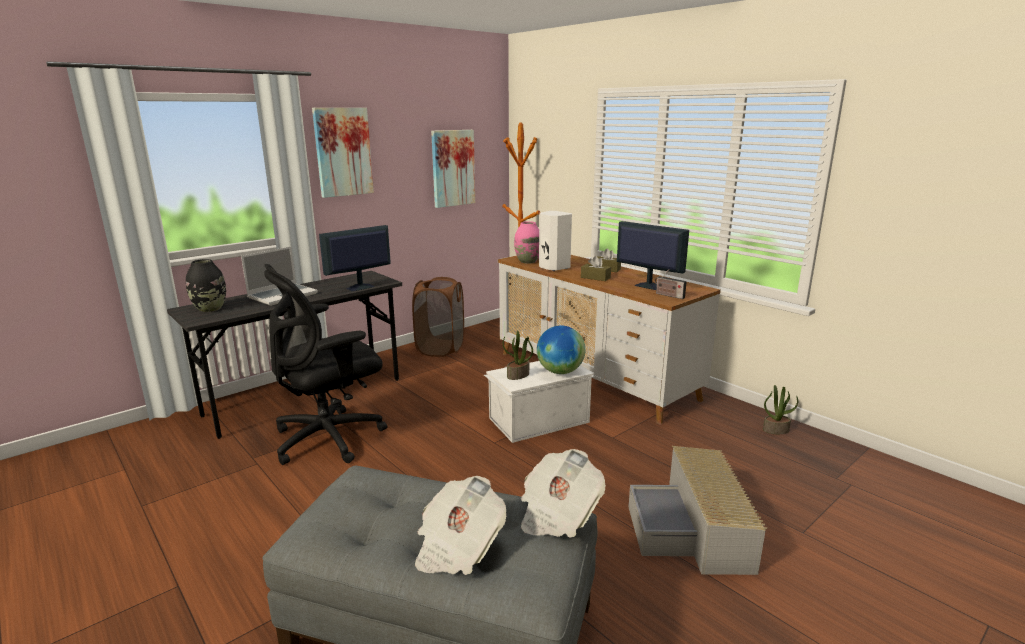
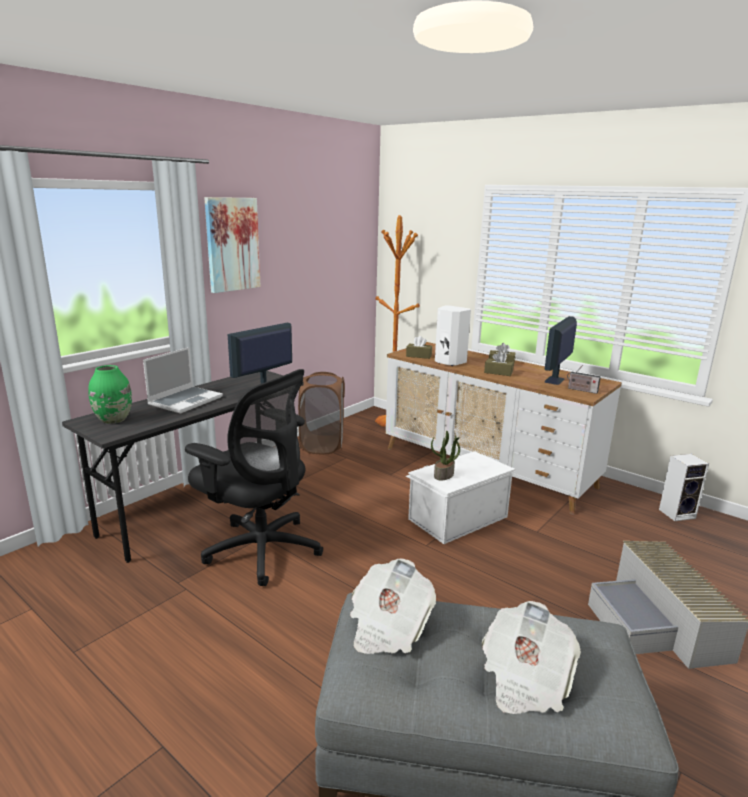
camera: 10 degrees left, 0 degrees up
(210, 309) = (113, 420): black vase -> green vase
(334, 434) = (256, 548): black office chair -> black office chair turned 105 degrees counterclockwise
(453, 168) = (330, 260): picture -> none
(527, 261) = (418, 356): pink vase -> brown tissue box
(558, 513) = (599, 630): newspaper -> newspaper (388, 626)
(560, 371) = (482, 469): globe -> none
(648, 286) = (554, 380): monitor -> monitor turned 90 degrees counterclockwise
(776, 430) = (677, 513): potted plant -> speaker

